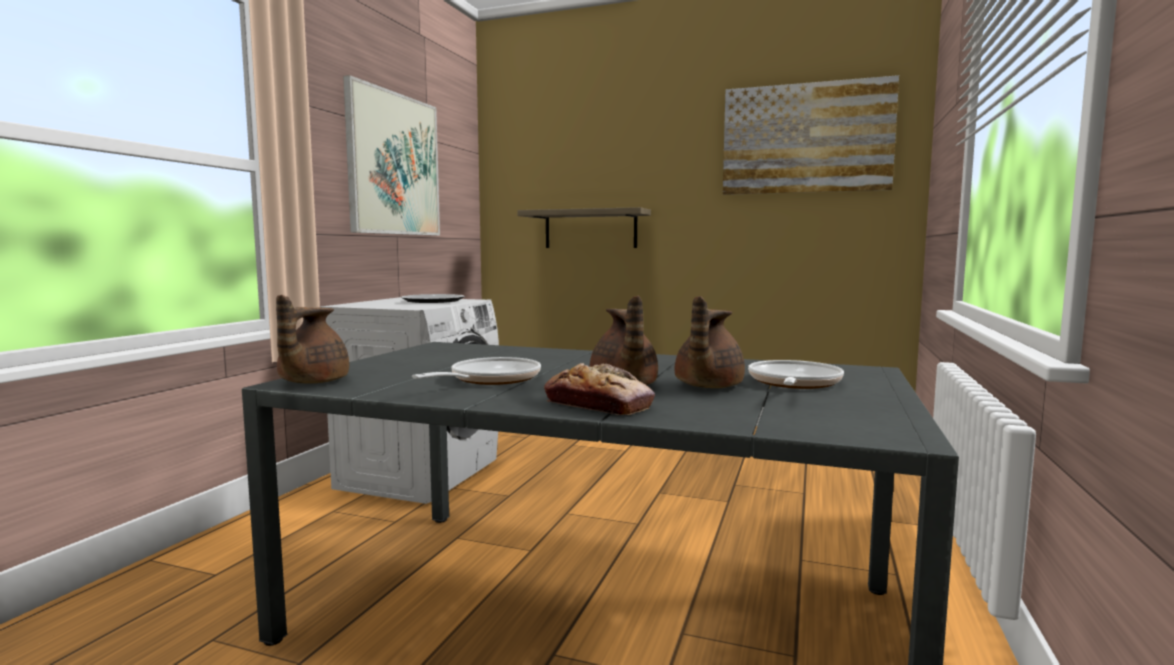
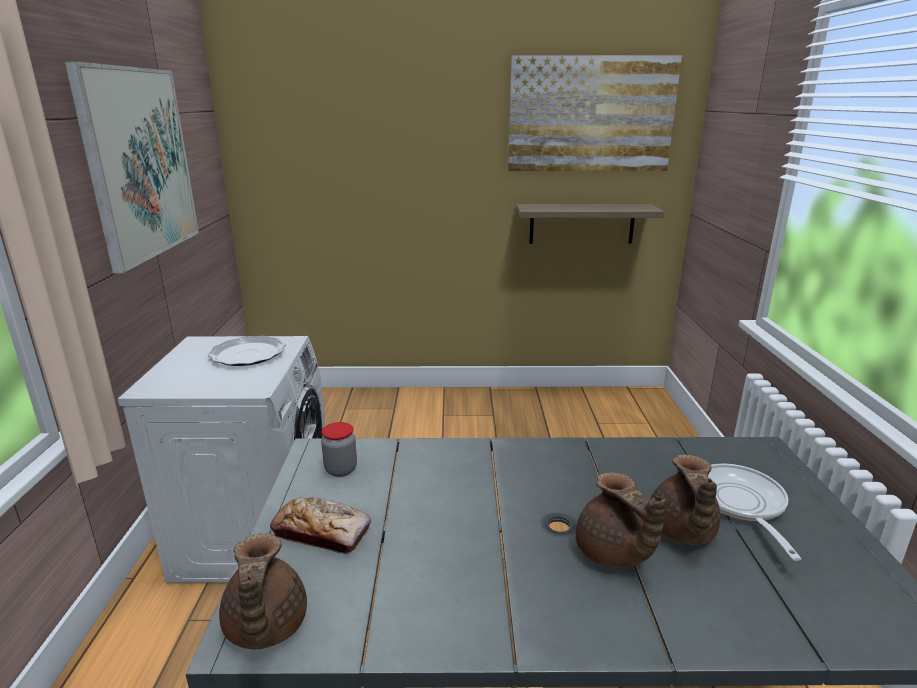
camera: 20 degrees left, 15 degrees up
(449, 350) = (341, 470): none -> jar
(490, 380) = (465, 563): frying pan -> none
(590, 229) = (364, 205): shelf -> shelf (581, 223)
(598, 405) = (635, 619): bread -> bread (322, 533)

